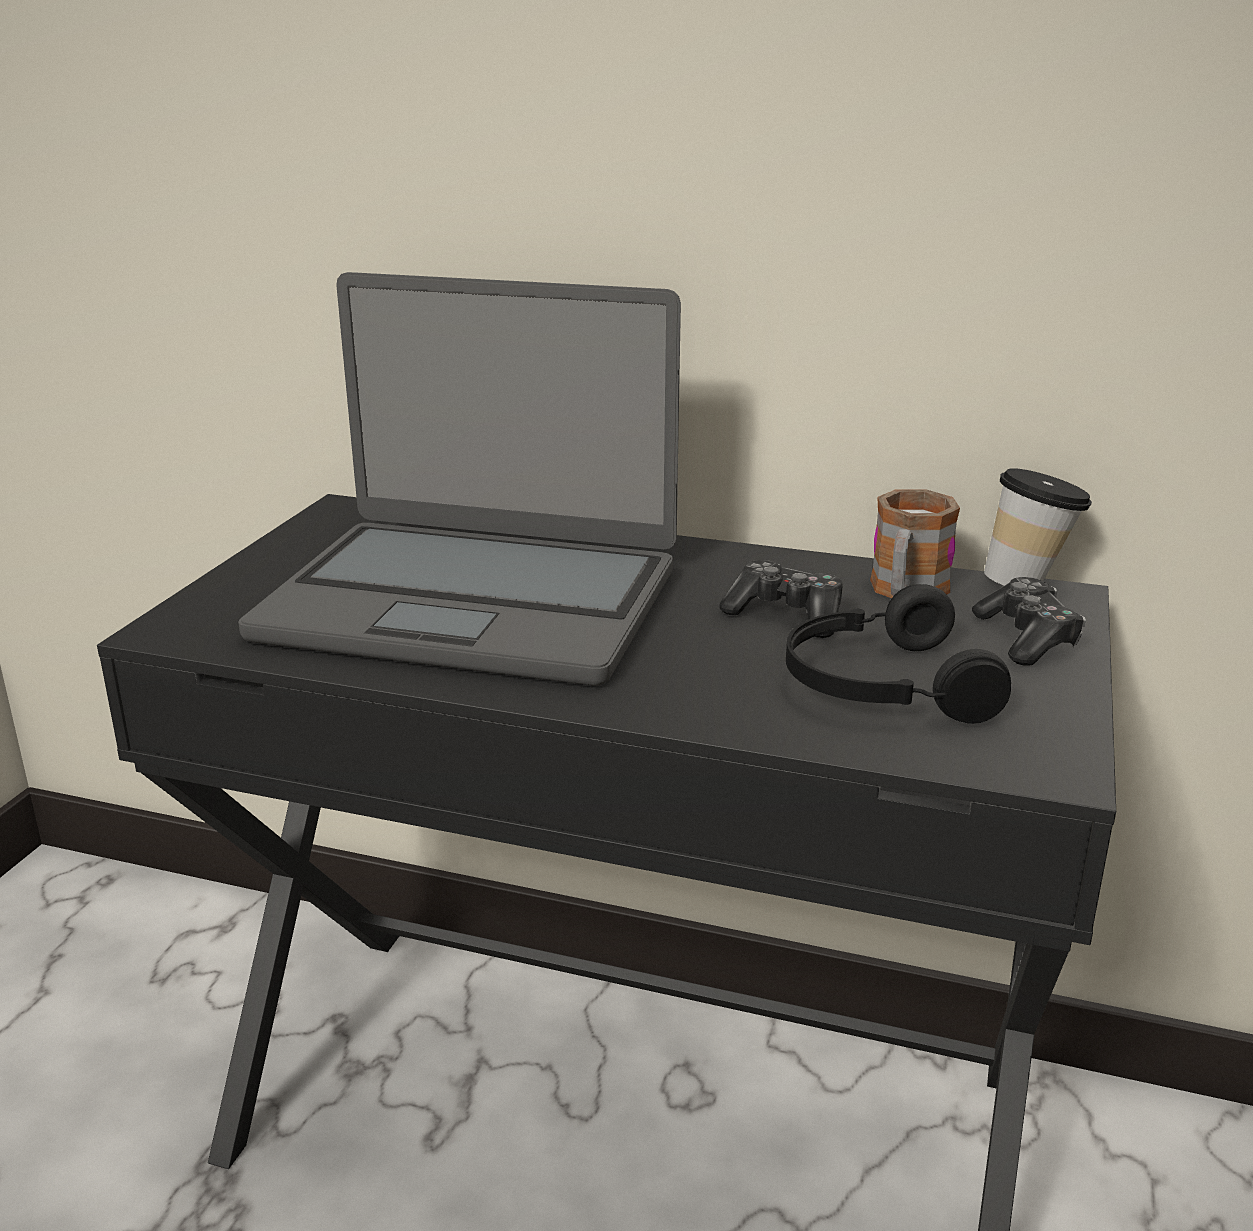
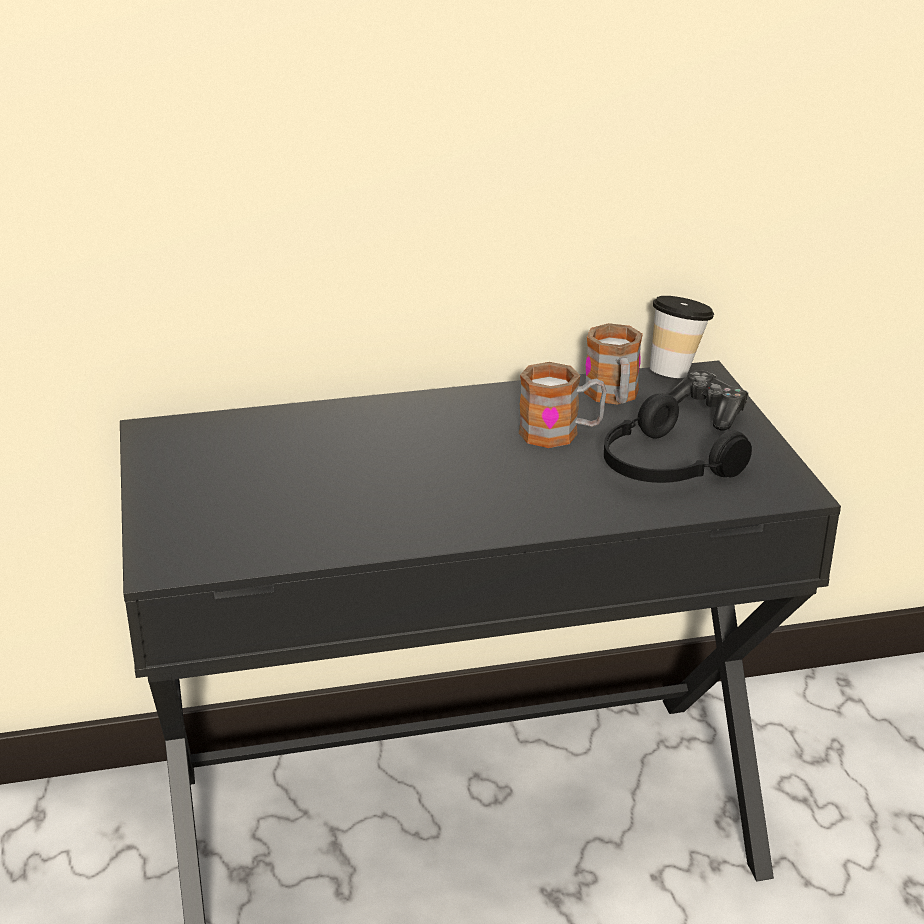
camera: 30 degrees left, 5 degrees up
(472, 602) = (352, 481): laptop -> none
(786, 615) = (561, 433): game controller -> mug

